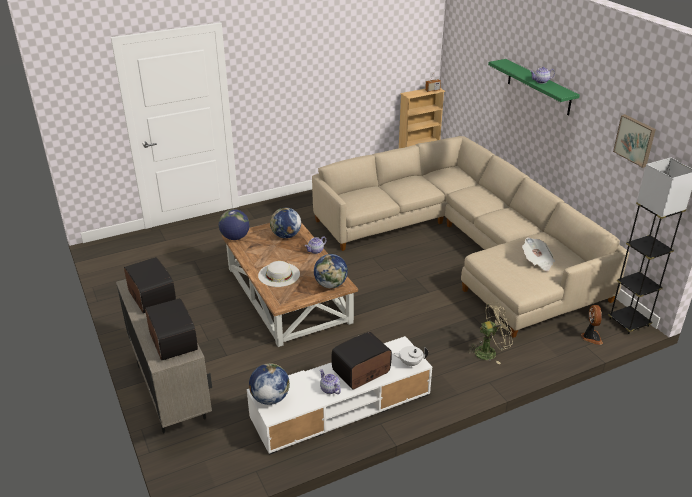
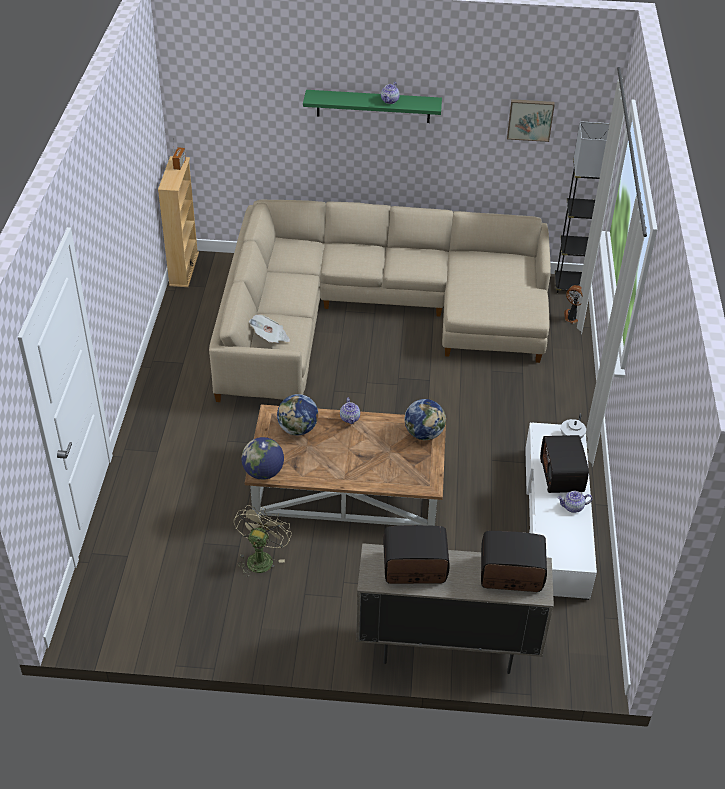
camera: 60 degrees left, 10 degrees up
(270, 398) = (559, 555): globe -> none
(279, 274) = (373, 465): white hat -> none
(489, 352) = (548, 387): beige fan -> beige fan (261, 557)
(537, 262) = (502, 281): newspaper -> newspaper (270, 338)

